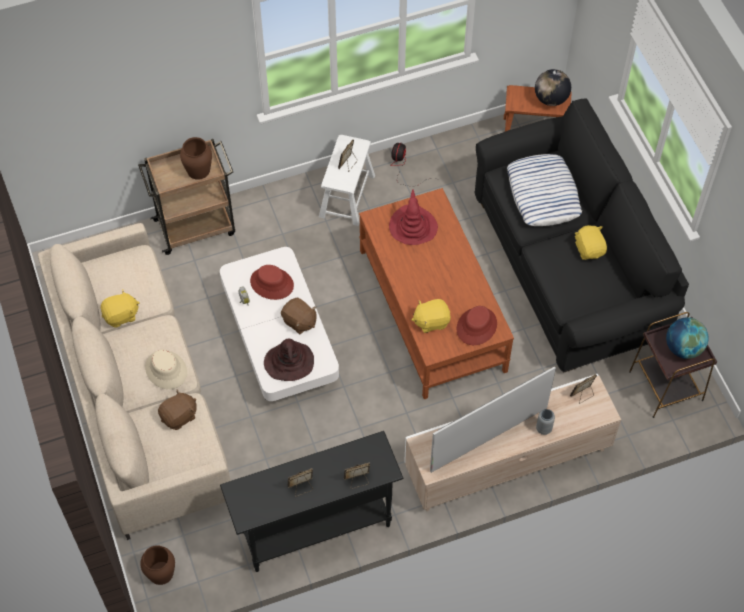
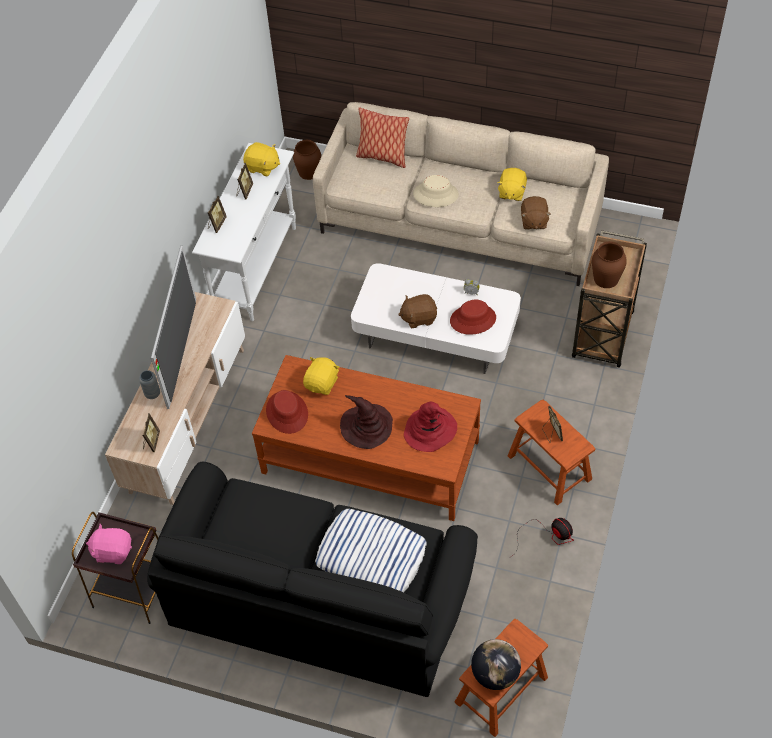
camera: 130 degrees right, 5 degrees down
(147, 444) = (382, 157): none -> pillow
(179, 416) = (388, 184): brown plush toy -> brown plush toy (533, 221)
(289, 362) = (386, 291): brown hat -> brown hat (367, 426)
(315, 528) = (256, 269): black console table -> white console table
(347, 196) = (549, 467): white stool -> brown stool
(589, 249) = (277, 551): yellow plush toy -> yellow plush toy (262, 167)
(683, 348) = (113, 551): globe -> pink plush toy

